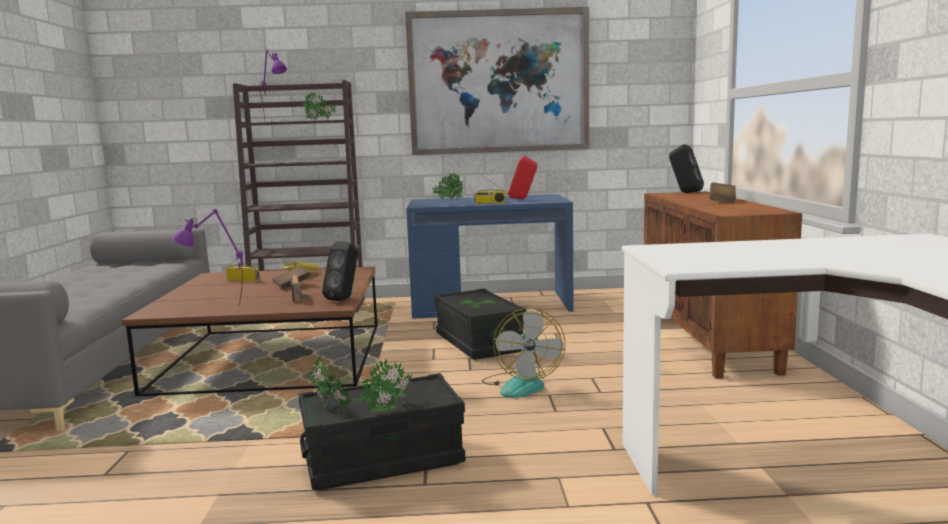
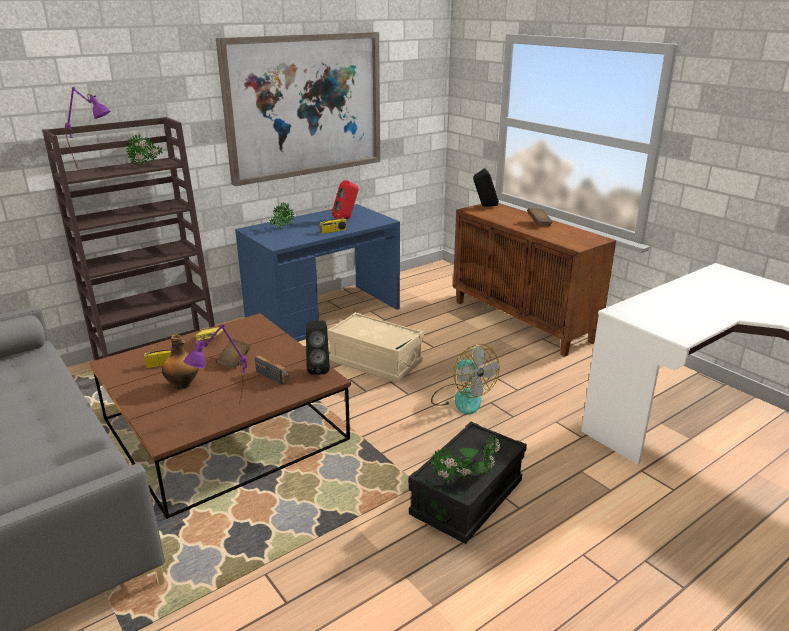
camera: 35 degrees left, 15 degrees up
(228, 291) = (183, 385): none -> bottle
(479, 342) = (375, 362): black storage box -> beige storage box

